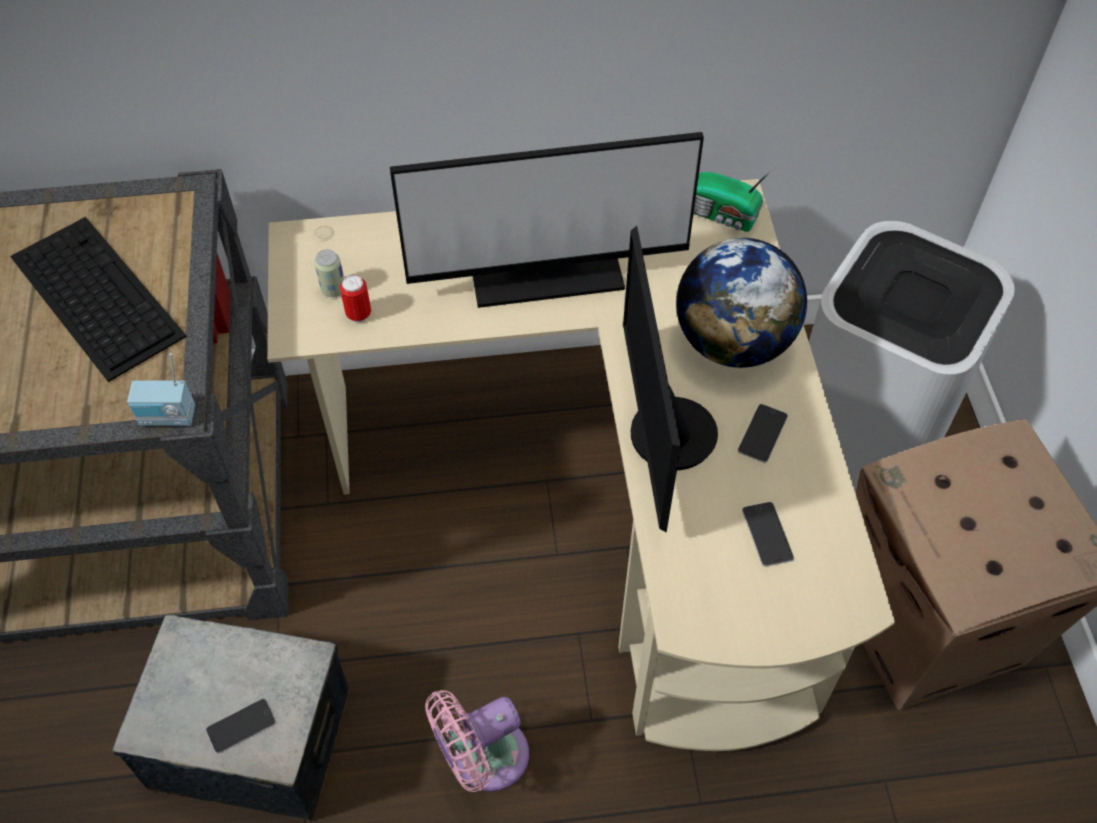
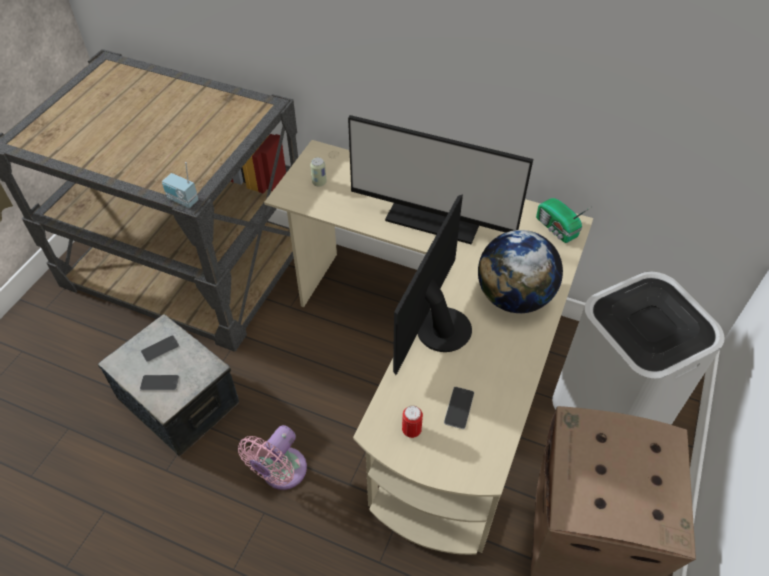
camera: 30 degrees right, 5 degrees down
(94, 295) = (193, 133): keyboard -> none
(358, 314) = (322, 199): can -> can (411, 430)
(483, 758) = (281, 473): pink fan -> pink fan turned 60 degrees counterclockwise
(762, 433) = (496, 353): phone -> phone (160, 348)

